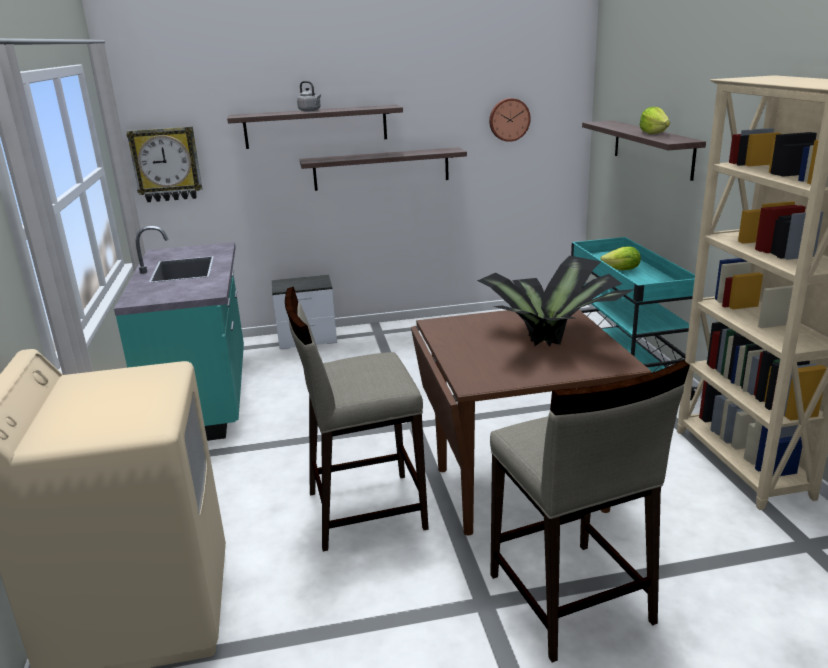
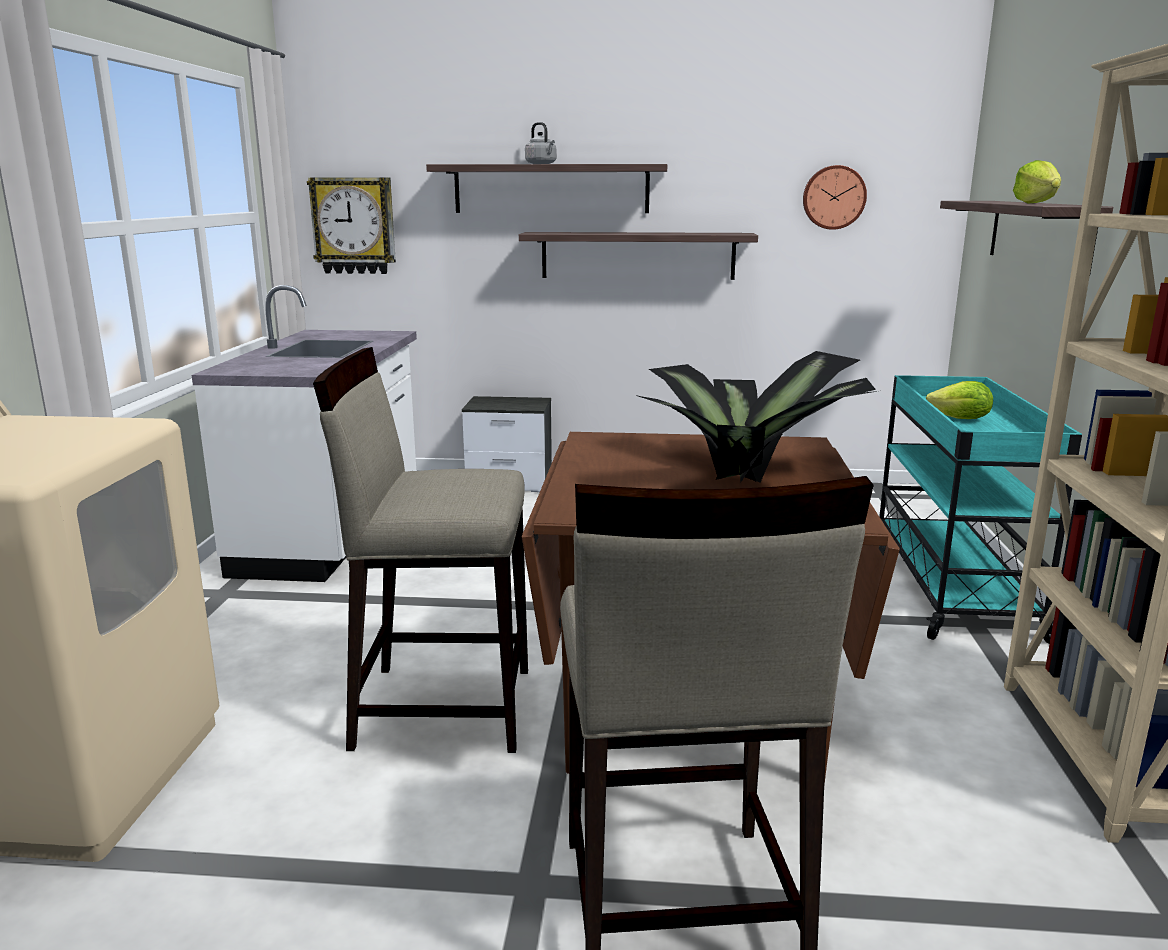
camera: 15 degrees right, 5 degrees down
(204, 397) = (334, 531): turquoise counter -> white counter

